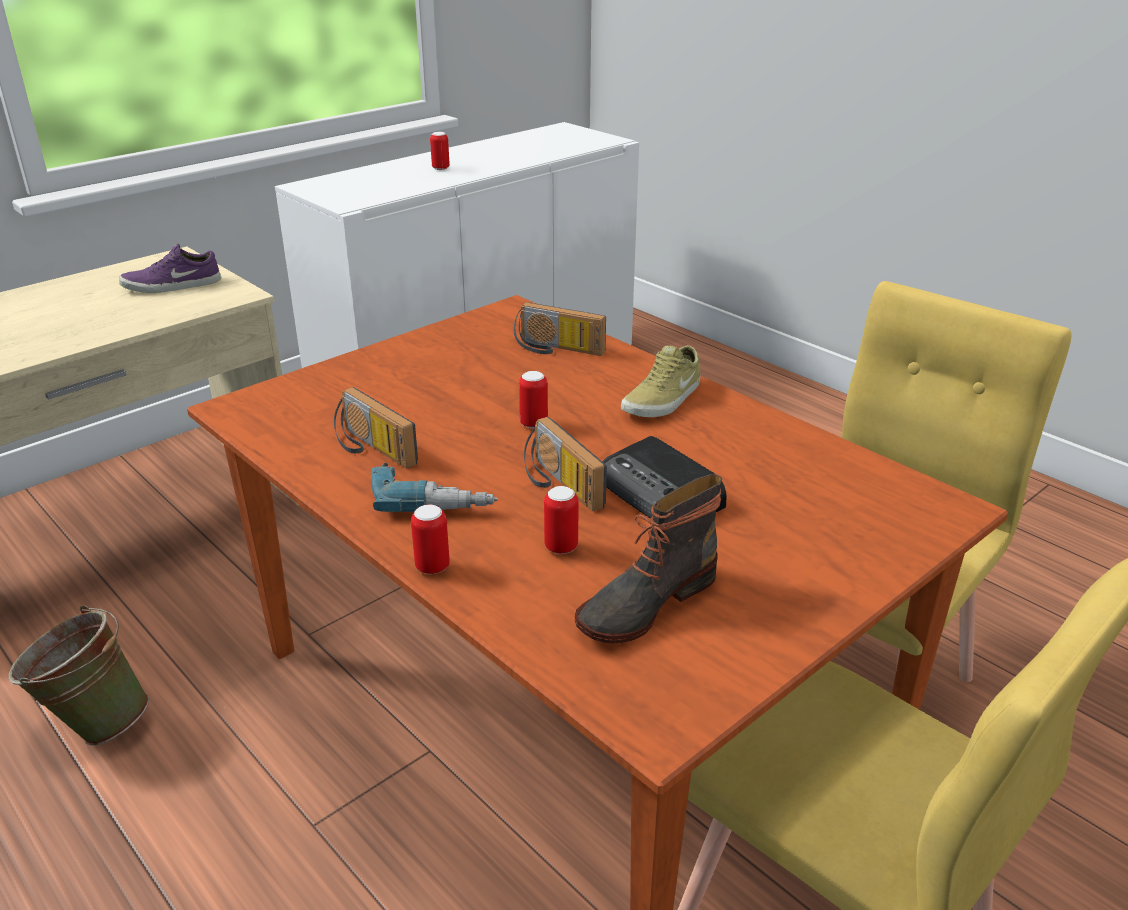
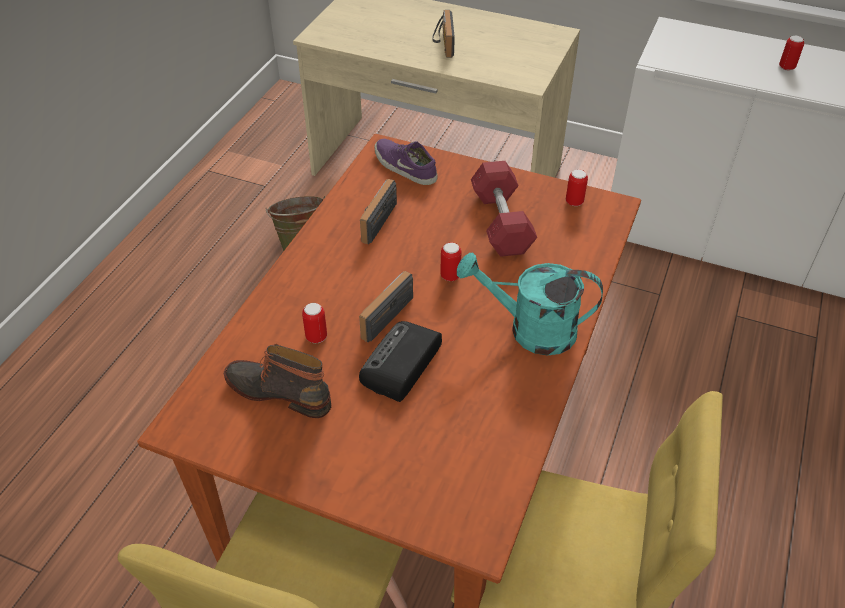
camera: 65 degrees right, 15 degrees up
(172, 286) = (518, 53): purple shoe -> purple shoe (404, 167)
(432, 567) = (271, 291): can -> can (574, 202)
(434, 498) = (337, 266): power drill -> none
(473, 370) = (501, 222): none -> red dumbbell
(556, 349) = (565, 250): radio -> radio (442, 43)
(663, 400) = (530, 330): beige shoe -> turquoise watering can

